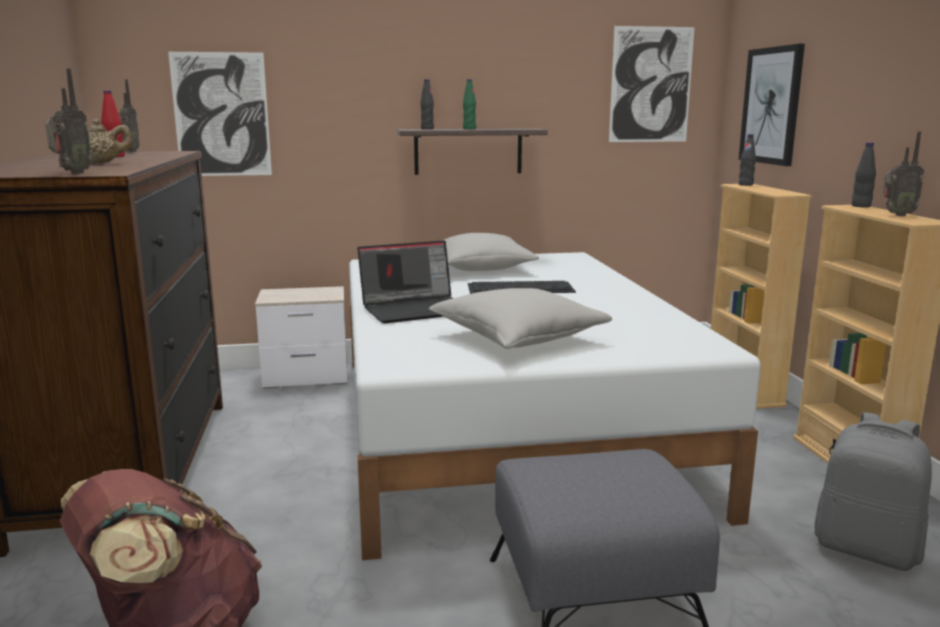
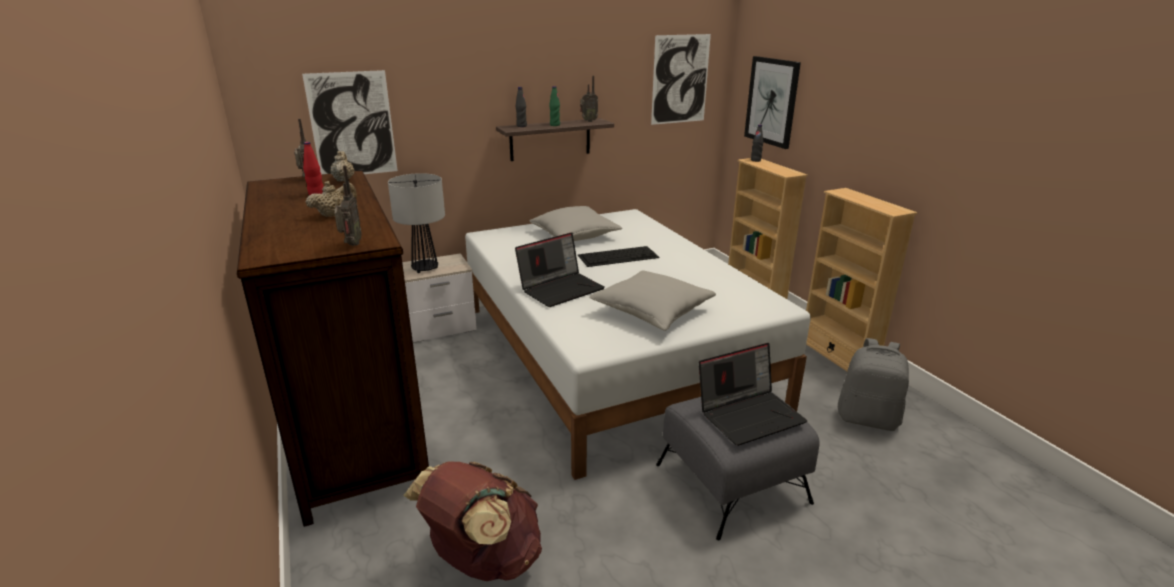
camera: 15 degrees left, 10 degrees up
(166, 152) = (344, 180): none -> beige teapot
(289, 295) = (424, 269): none -> table lamp
(611, 480) = (750, 414): none -> laptop
(861, 206) = (849, 191): black bottle -> none
(896, 215) = (877, 203): radio -> radio (588, 121)

